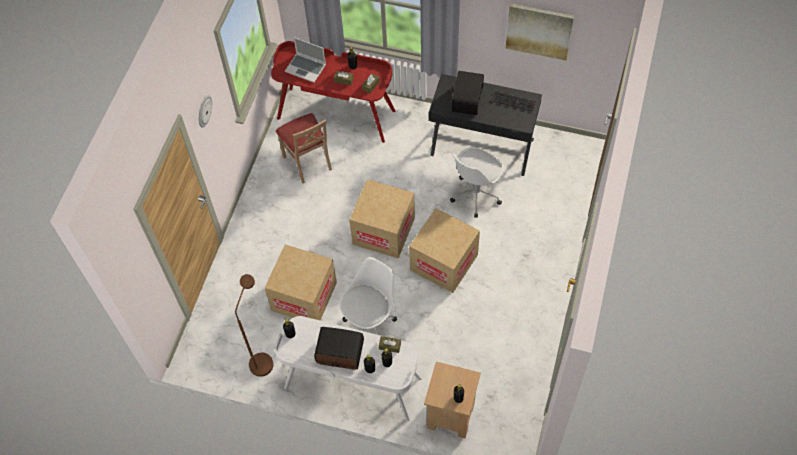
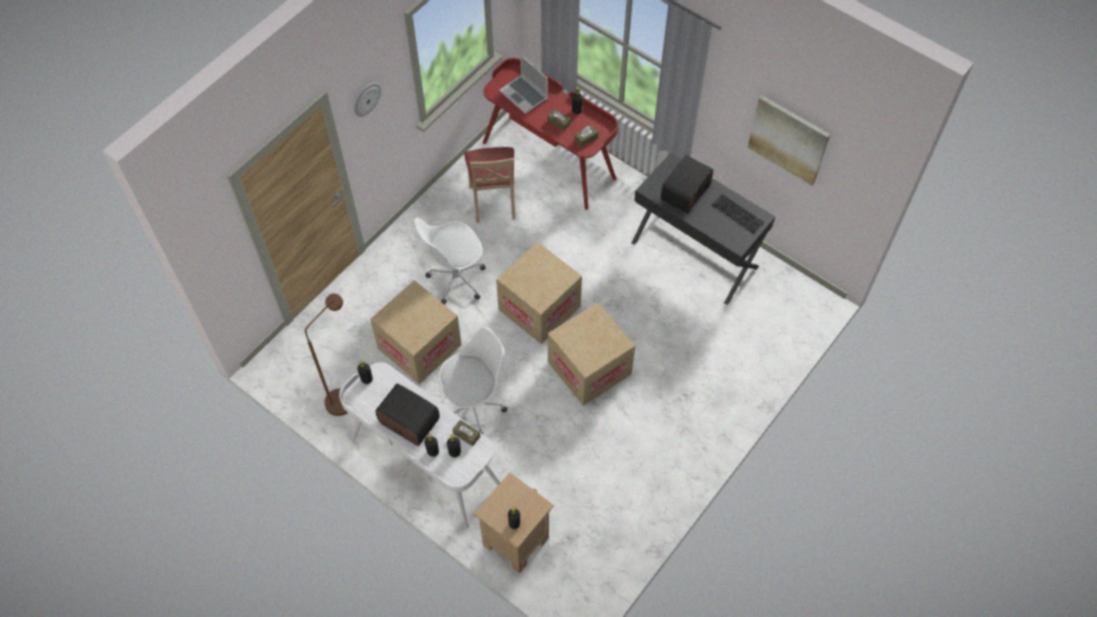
camera: 20 degrees right, 0 degrees up
(475, 196) = (659, 307): white office chair -> white office chair (455, 280)

